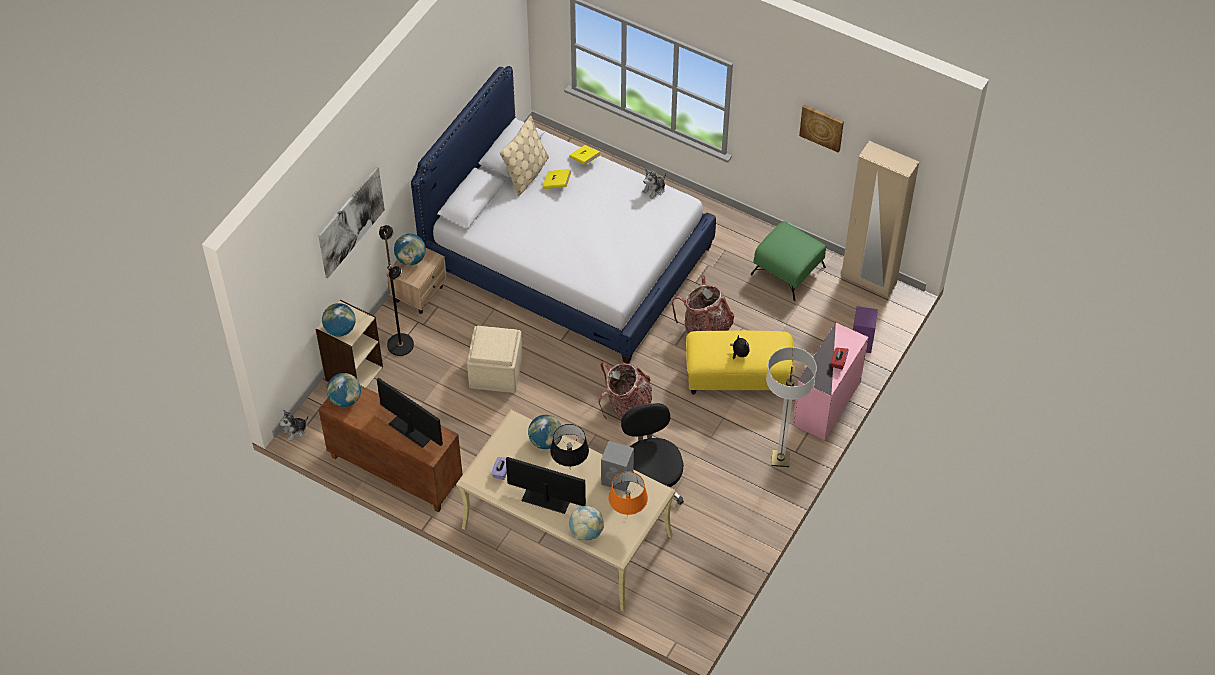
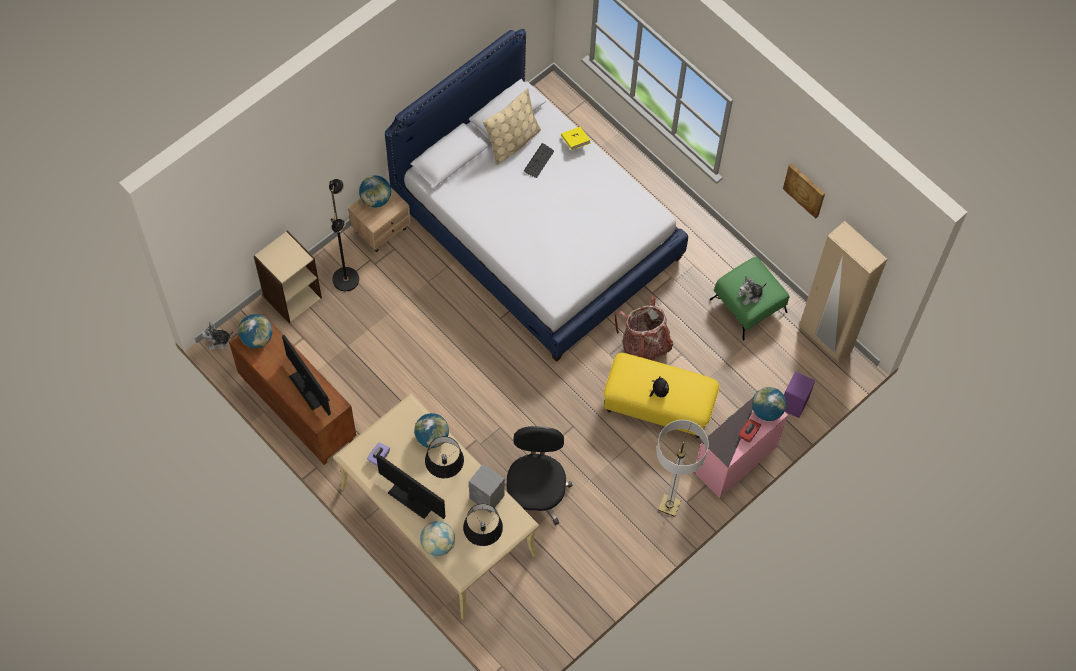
camera: 15 degrees right, 10 degrees up
(340, 329) = (276, 262): globe -> globe (766, 410)
(351, 221) = (307, 164): picture -> none
(495, 371) = (426, 333): beige ottoman -> none
(557, 183) = (539, 161): yellow book -> keyboard
(627, 406) = (540, 406): backpack -> none
(627, 516) = (483, 539): orange table lamp -> black table lamp
(654, 190) = (632, 194): plush toy -> plush toy (750, 295)

